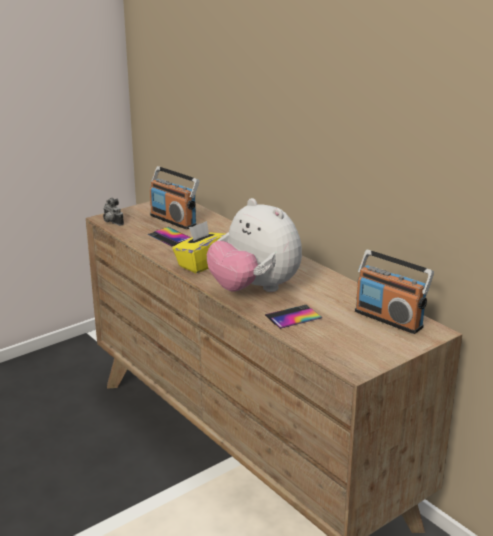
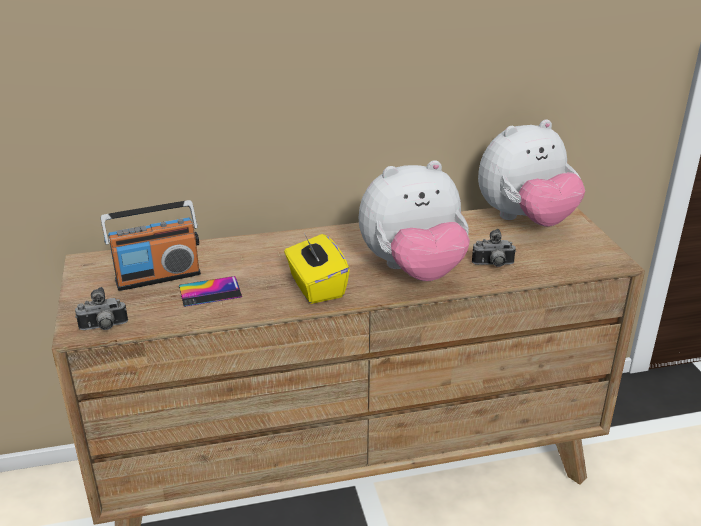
camera: 65 degrees left, 5 degrees up
(293, 317) = (493, 265): phone -> camera
(389, 319) = (525, 220): radio -> plush toy

